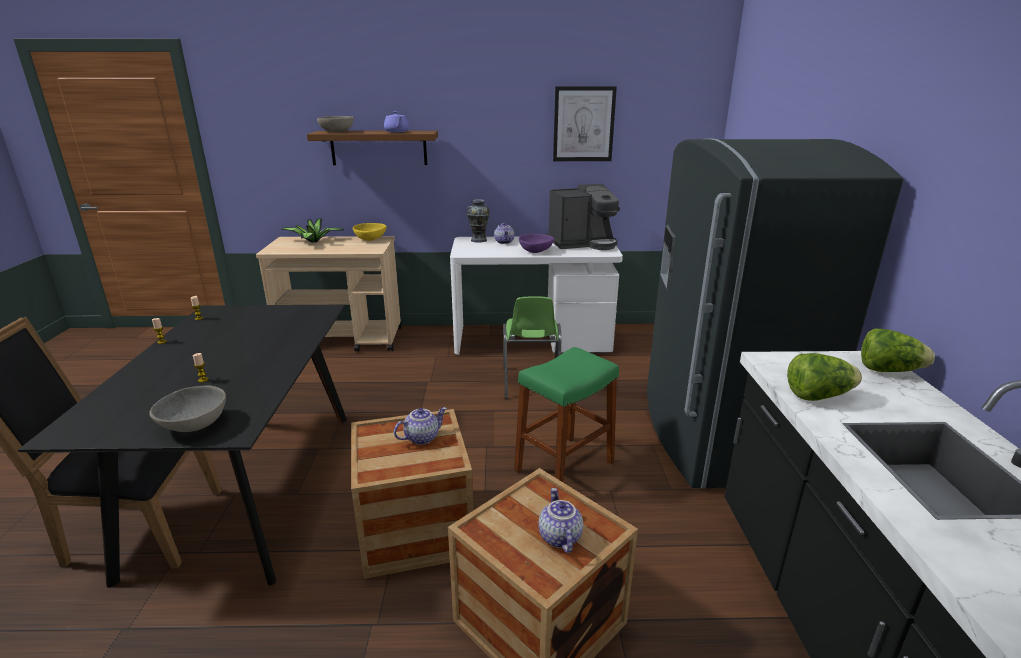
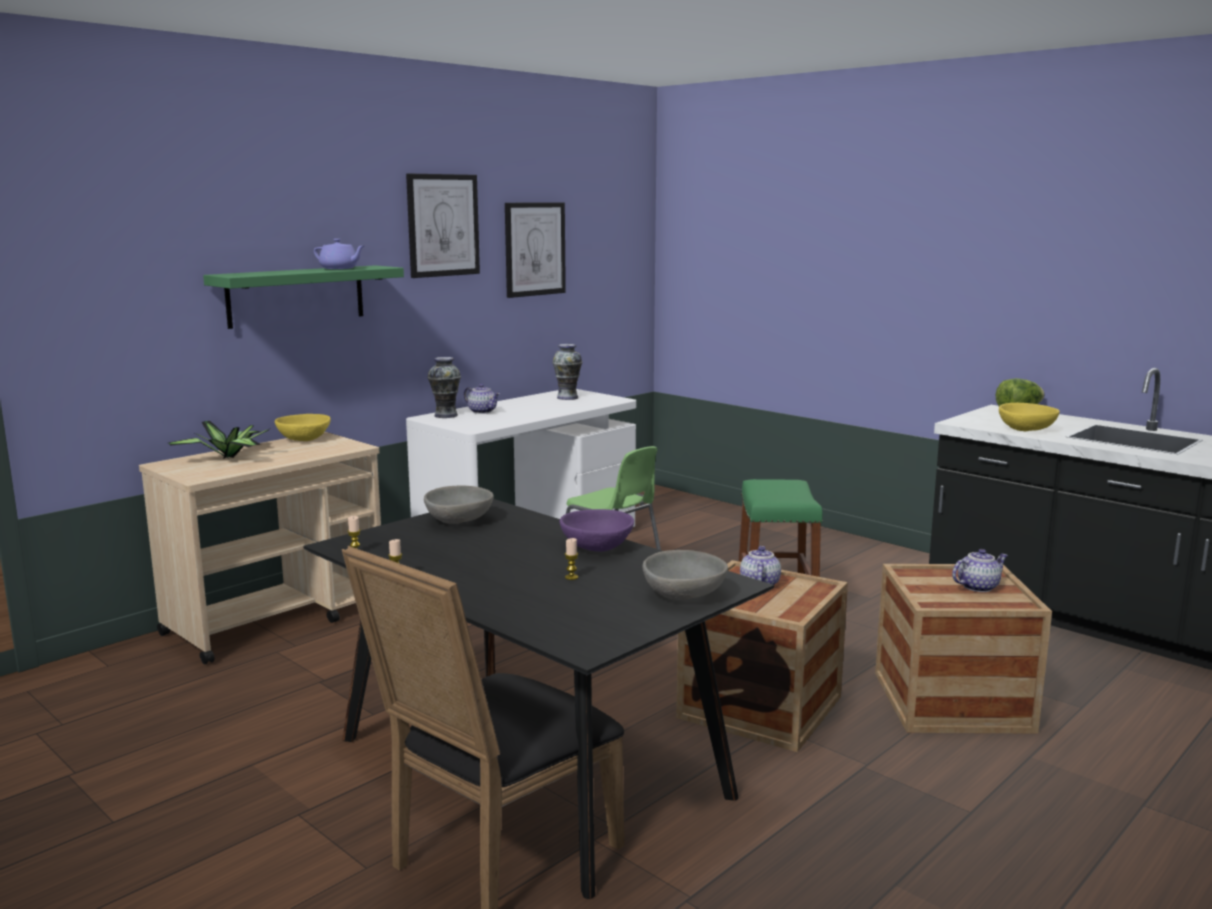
camera: 45 degrees left, 10 degrees down
(336, 132) = (256, 273): grey bowl -> grey bowl (458, 521)
(378, 148) = (296, 296): brown shelf -> green shelf
(496, 103) = (443, 225): none -> picture
(535, 251) = (544, 412): purple bowl -> purple bowl (597, 547)
(558, 537) = (977, 587): teapot -> teapot turned 120 degrees clockwise
(583, 243) = (567, 397): coffee machine -> vase
(717, 436) = (833, 556): grey fridge -> none
(817, 396) = (1025, 430): lettuce -> yellow bowl

